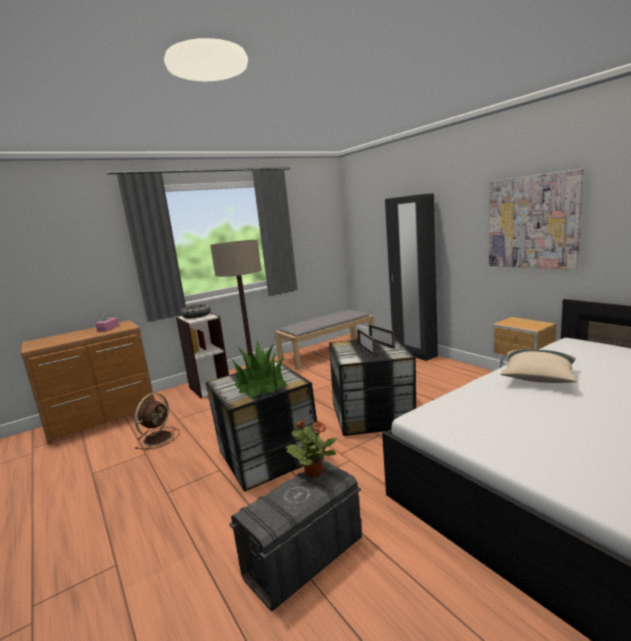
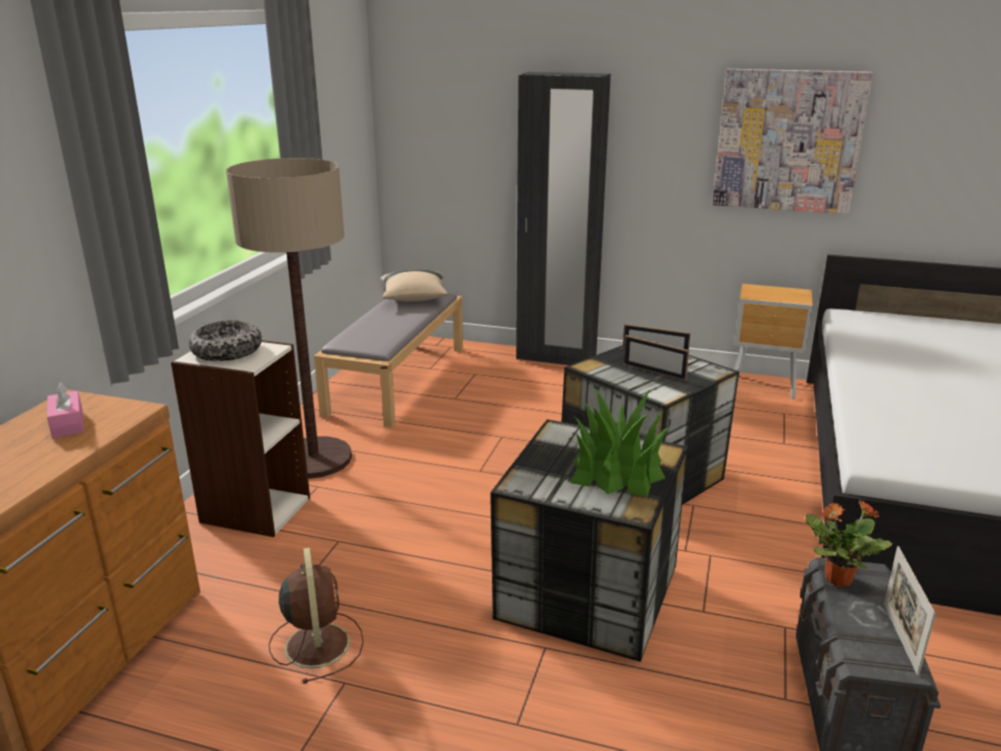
camera: 40 degrees left, 10 degrees up
(289, 511) = (900, 638): none -> picture frame
(538, 378) = (900, 374): beige pillow -> beige pillow (414, 298)

